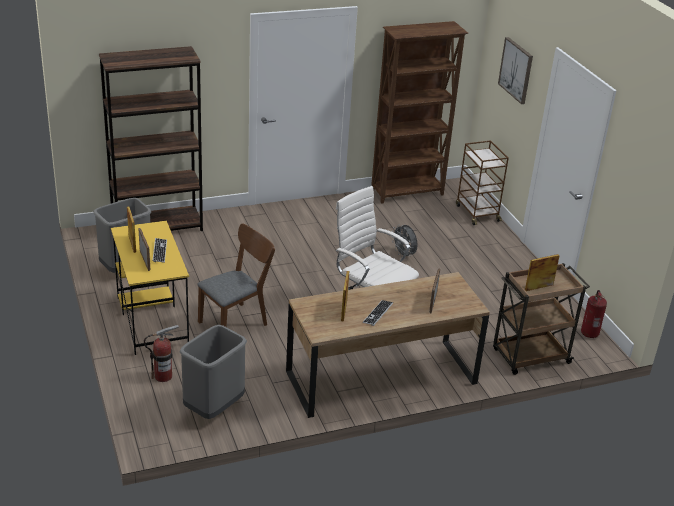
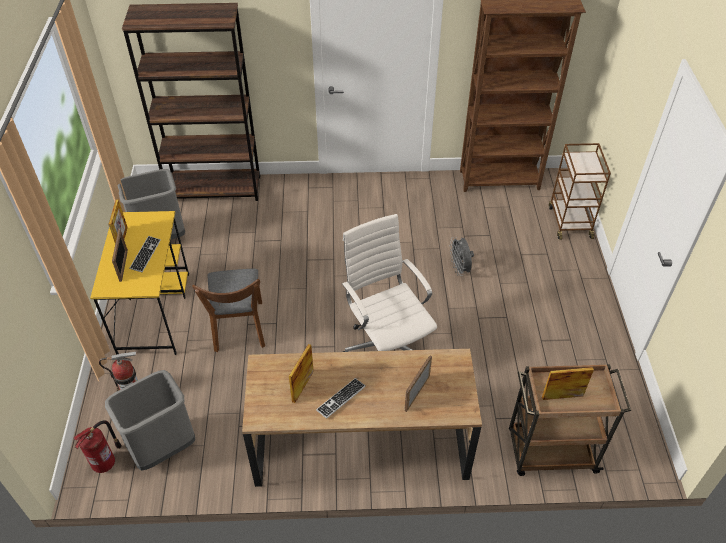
camera: 20 degrees right, 15 degrees up
(237, 321) = (239, 330): brown chair -> brown chair turned 105 degrees clockwise
(516, 70) = (638, 69): picture -> none
(589, 333) = (641, 429): fire extinguisher -> fire extinguisher (105, 462)

